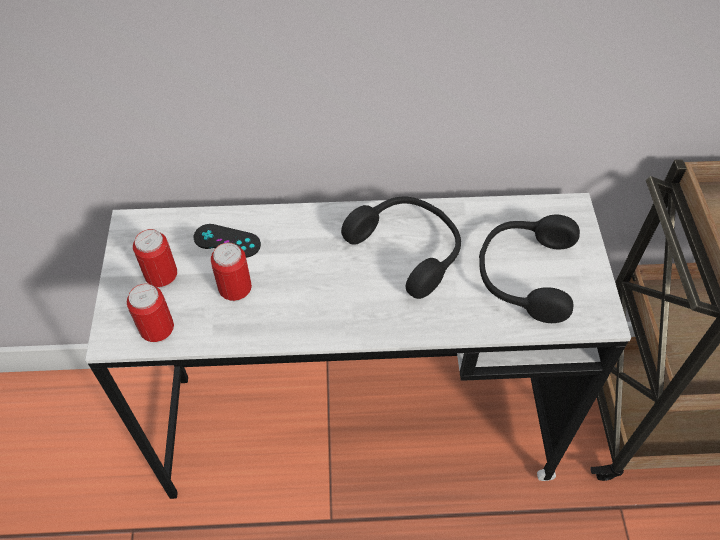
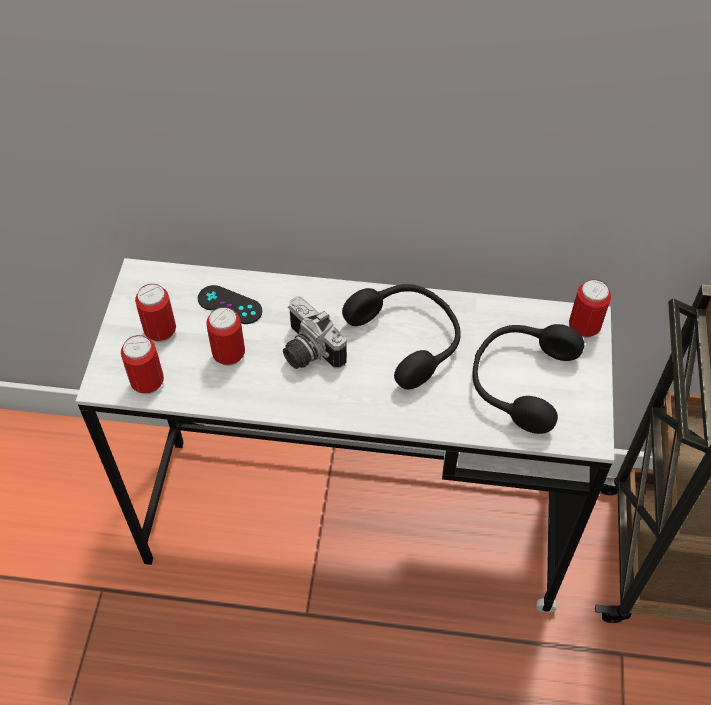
camera: 10 degrees right, 0 degrees up
(312, 276) = (307, 352): none -> camera
(570, 216) = (583, 328): none -> can

